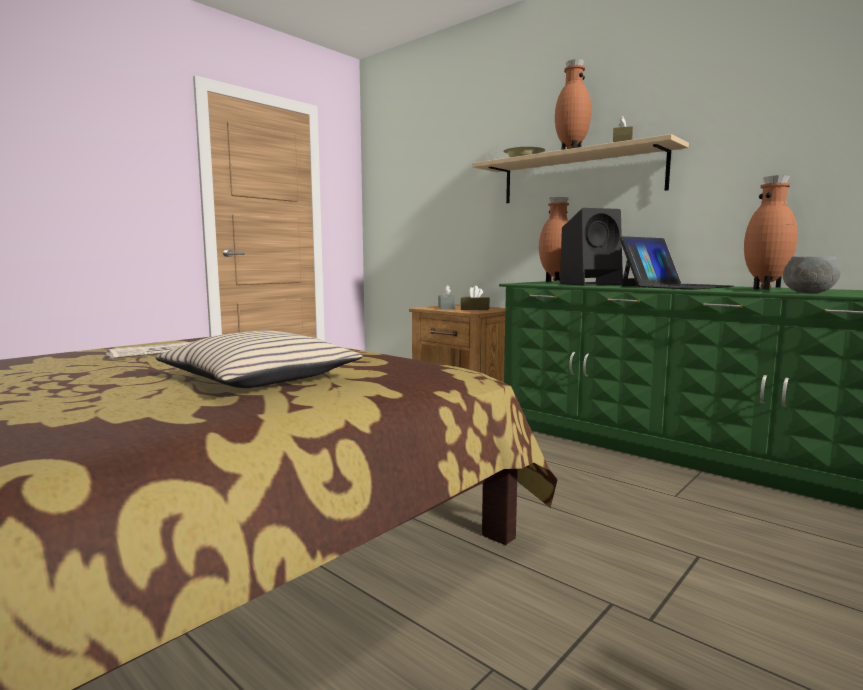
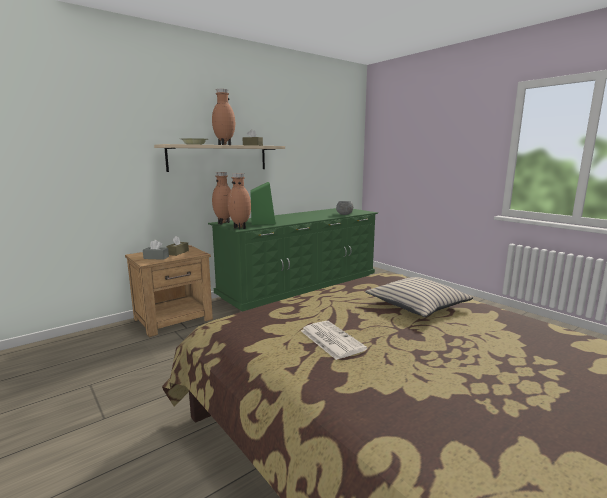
camera: 80 degrees left, 5 degrees up
(591, 284) = (262, 222): black speaker -> green speaker
(675, 286) = (293, 217): laptop -> none
(766, 289) = (319, 213): brown vase -> brown vase (240, 228)

